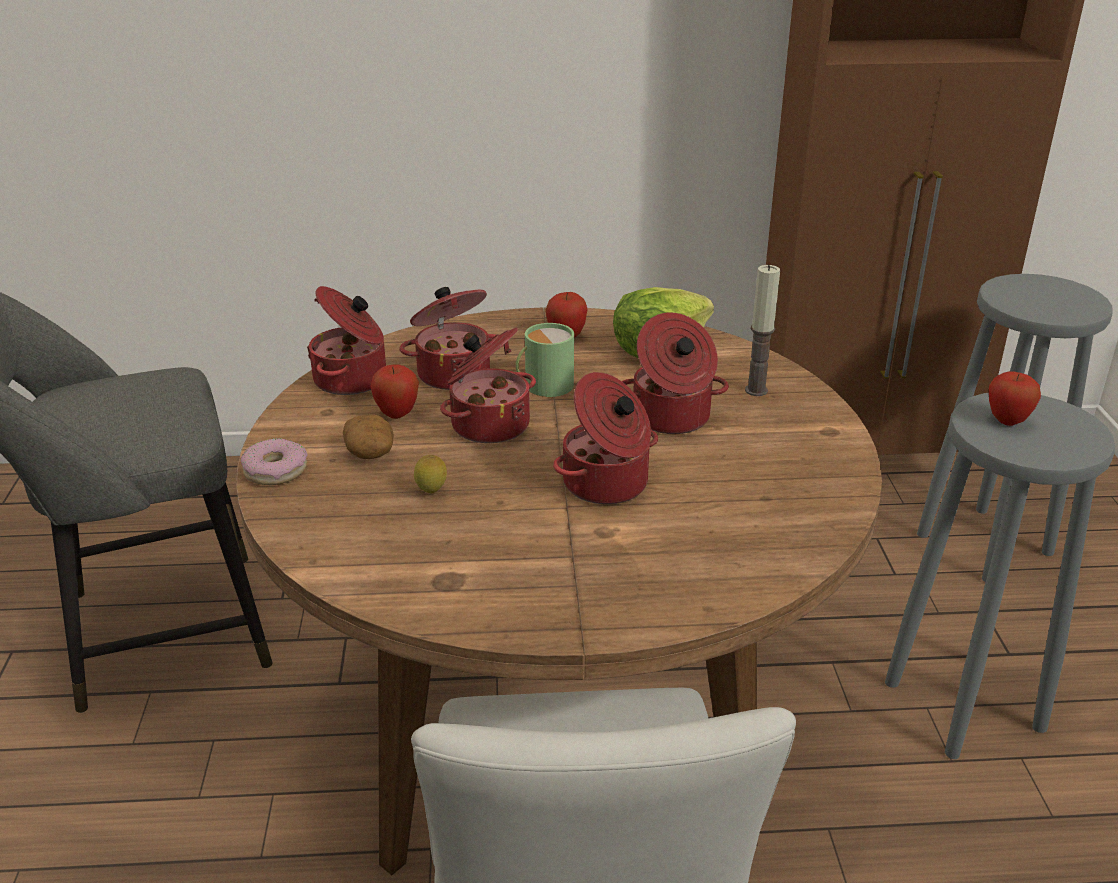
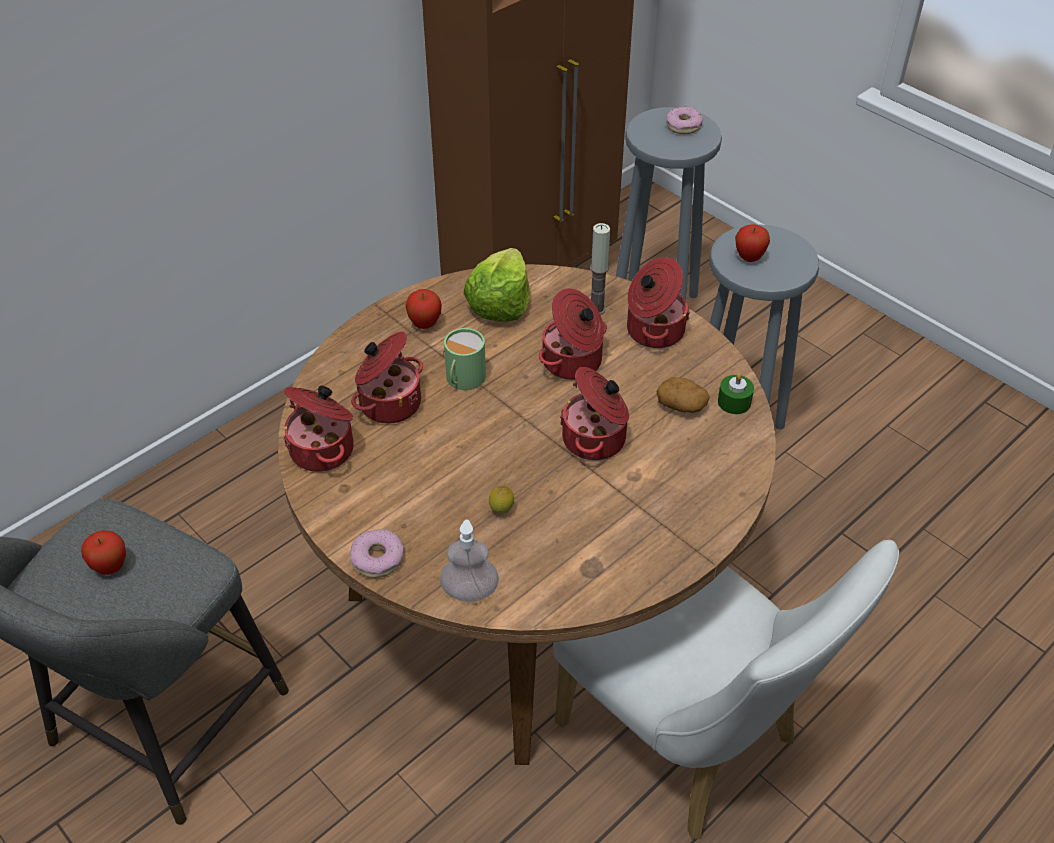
camera: 40 degrees left, 15 degrees up
(311, 535) = (470, 591): none -> soap dispenser
(370, 453) = (421, 504): potato -> potato (682, 405)
(397, 414) = (396, 461): apple -> apple (110, 567)
(489, 424) = (468, 434): cooking pot -> cooking pot (653, 330)
(812, 526) = (734, 402): none -> green candle
(1064, 296) = (683, 126): none -> donut

